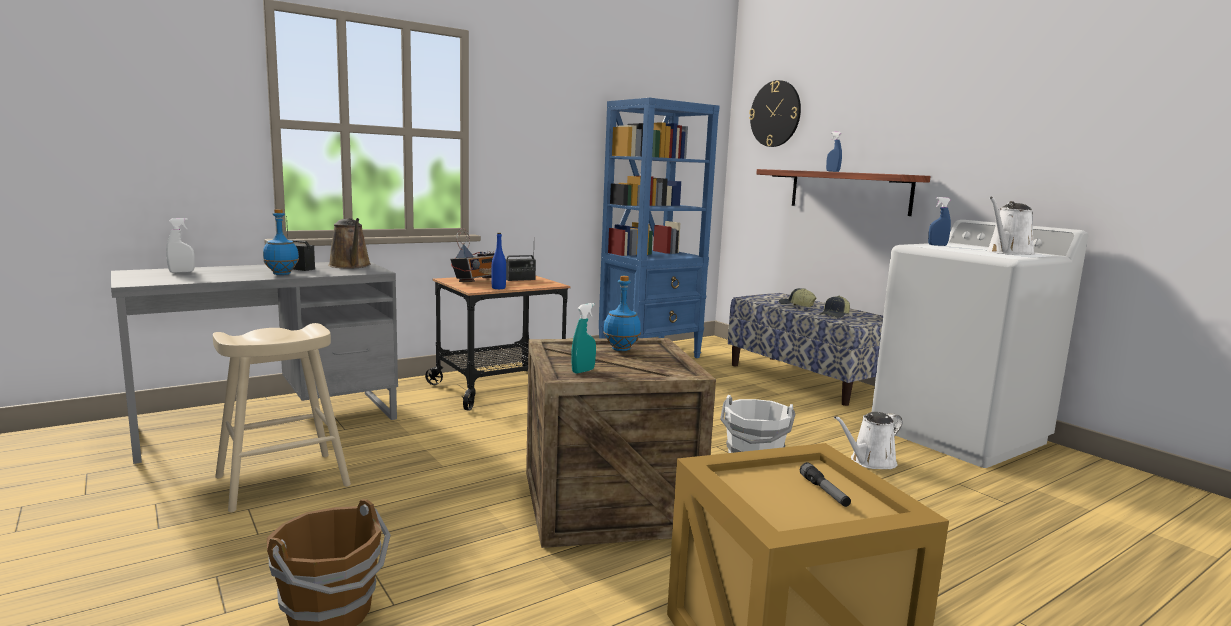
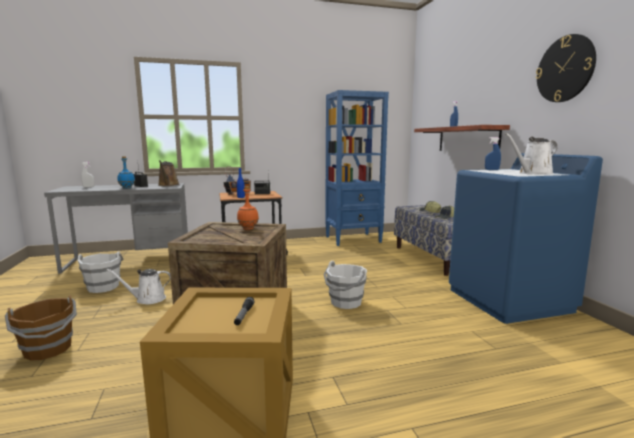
camera: 20 degrees right, 0 degrees up
(283, 481) = (103, 287): beige stool -> white bucket
(583, 371) = (203, 238): turquoise spray bottle -> none
(620, 349) = (248, 229): blue bottle -> orange bottle
(775, 114) = (432, 94): wall clock -> wall clock (565, 69)
(870, 462) = (422, 310): white watering can -> white watering can (147, 299)
(959, 435) = (509, 300): white washing machine -> blue washing machine

